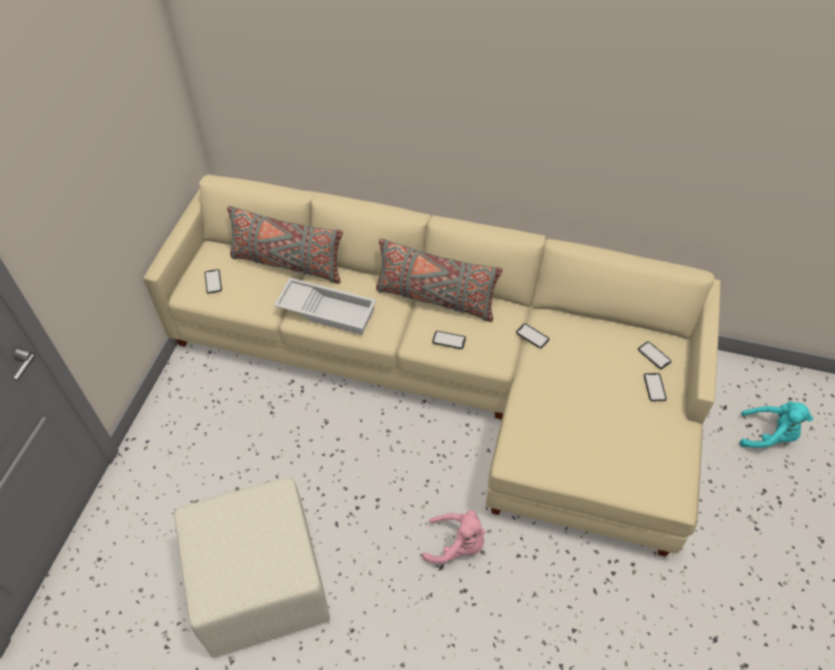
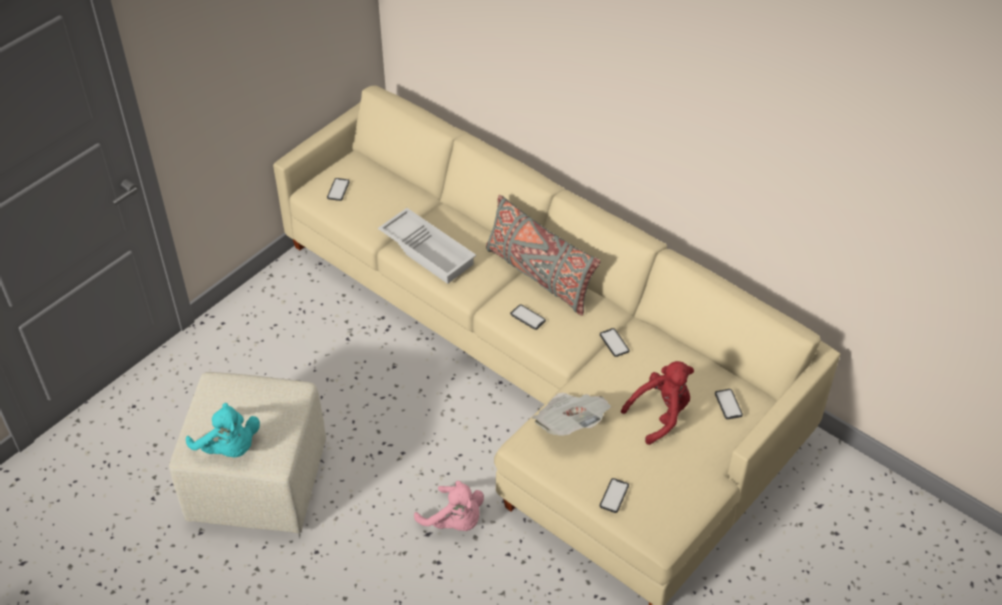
camera: 25 degrees right, 5 degrees down
(287, 264) = (416, 196): grey pillow -> none
(540, 424) = (570, 424): none -> newspaper
(609, 386) = (660, 415): none -> red plush toy
(654, 387) = (707, 433): phone -> phone (614, 496)
(768, 435) = (850, 551): turquoise plush toy -> turquoise plush toy (229, 448)

